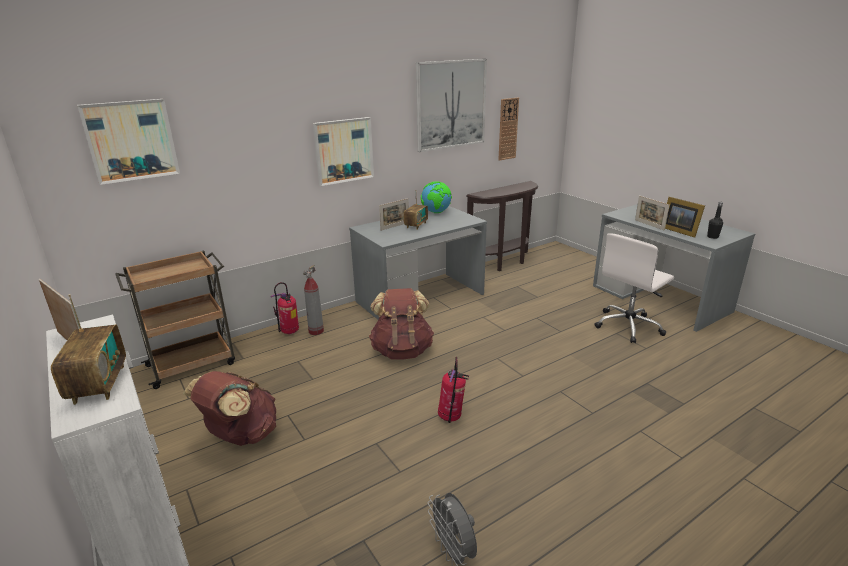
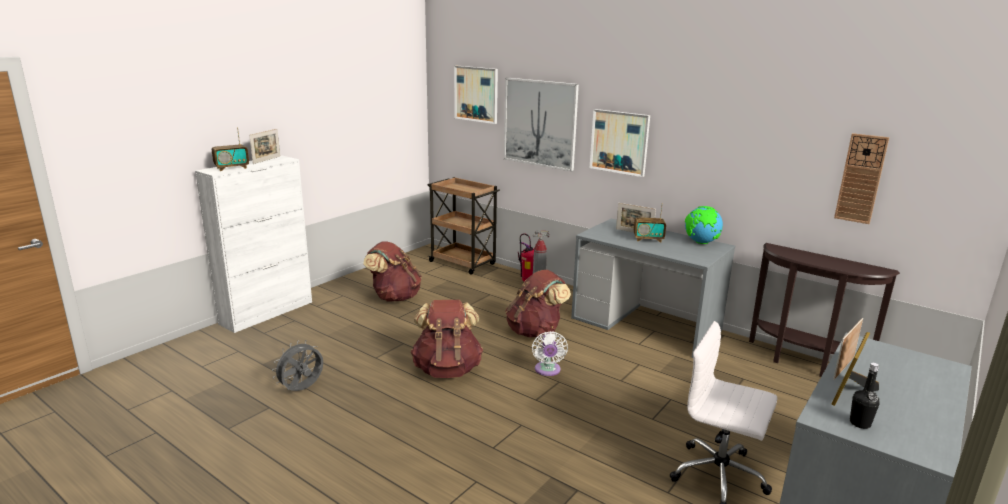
camera: 70 degrees right, 5 degrees down
(451, 104) = (760, 123): picture -> picture (540, 123)
(451, 418) = (447, 369): fire extinguisher -> brown backpack
(477, 360) = (547, 370): none -> white fan

